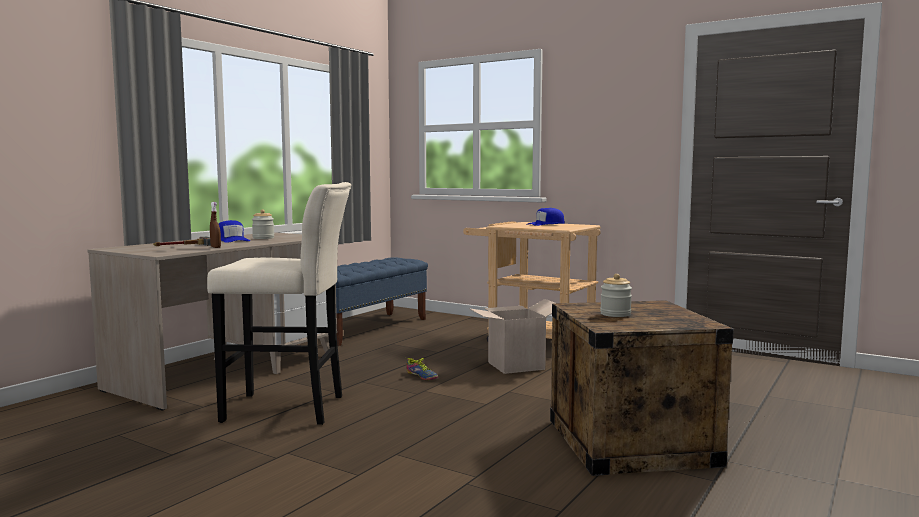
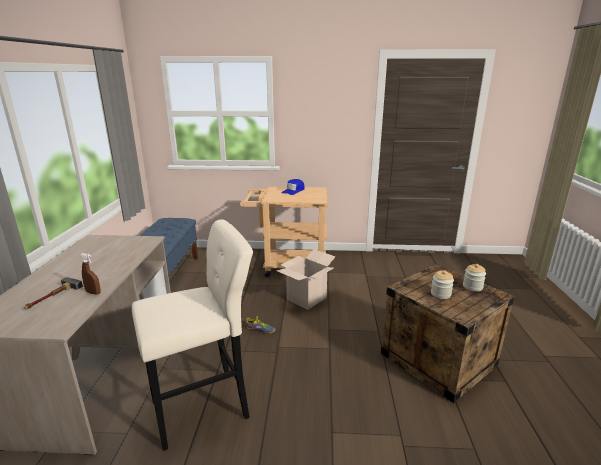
camera: 30 degrees left, 15 degrees up
(231, 240) = (81, 266): blue cap -> none
(263, 238) = (105, 254): jar -> jar (472, 287)

